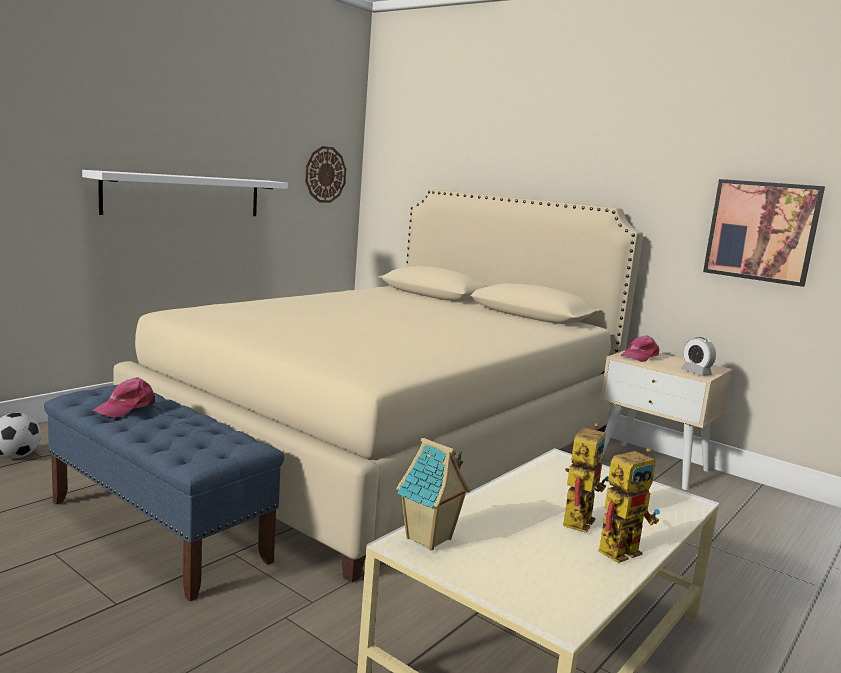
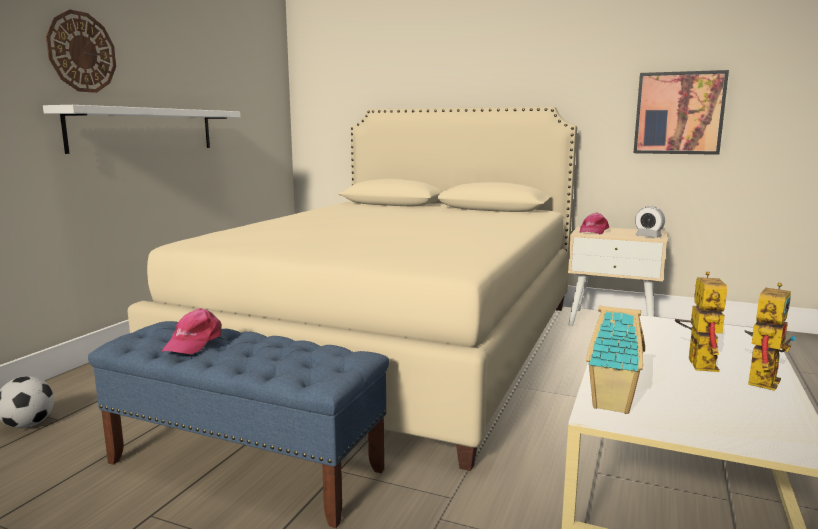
camera: 15 degrees left, 0 degrees up
(325, 174) = (262, 104): wall clock -> wall clock (81, 52)

